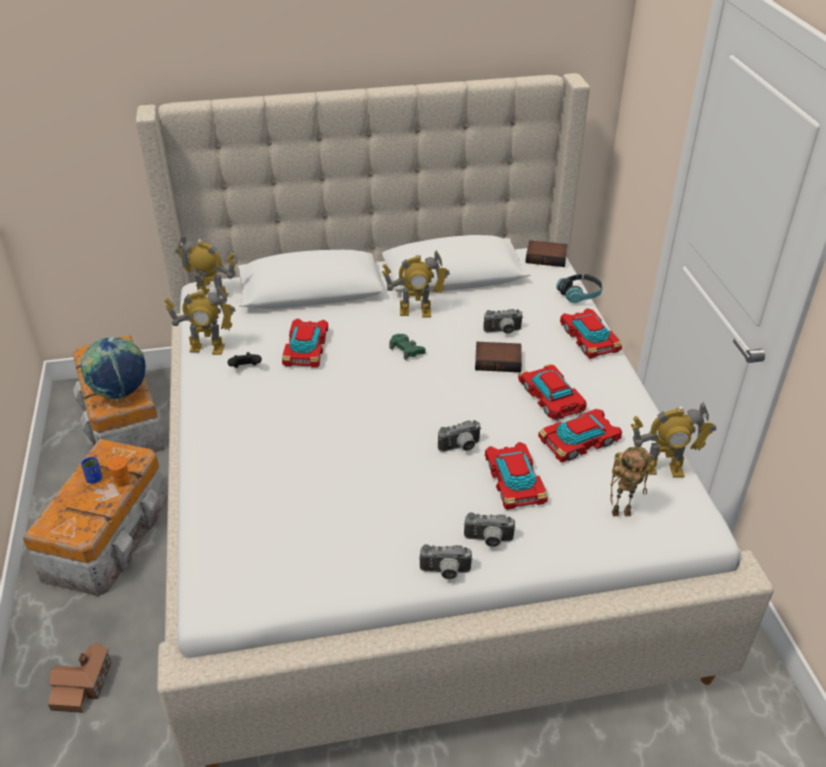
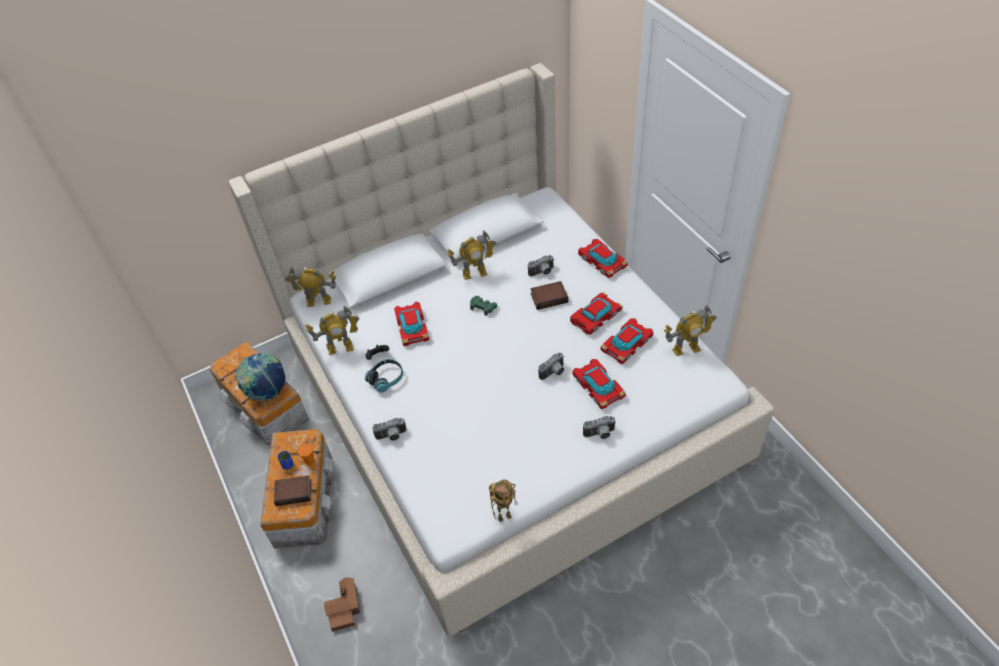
camera: 15 degrees left, 10 degrees up
(445, 573) = (583, 465): camera -> camera (391, 436)
(547, 257) = (546, 199): book -> book (294, 492)
(550, 397) = (595, 316): toy car -> toy car turned 90 degrees clockwise
(579, 294) = (581, 226): headphones -> headphones (386, 378)
(622, 512) = (672, 387): toy robot -> toy robot (505, 516)

